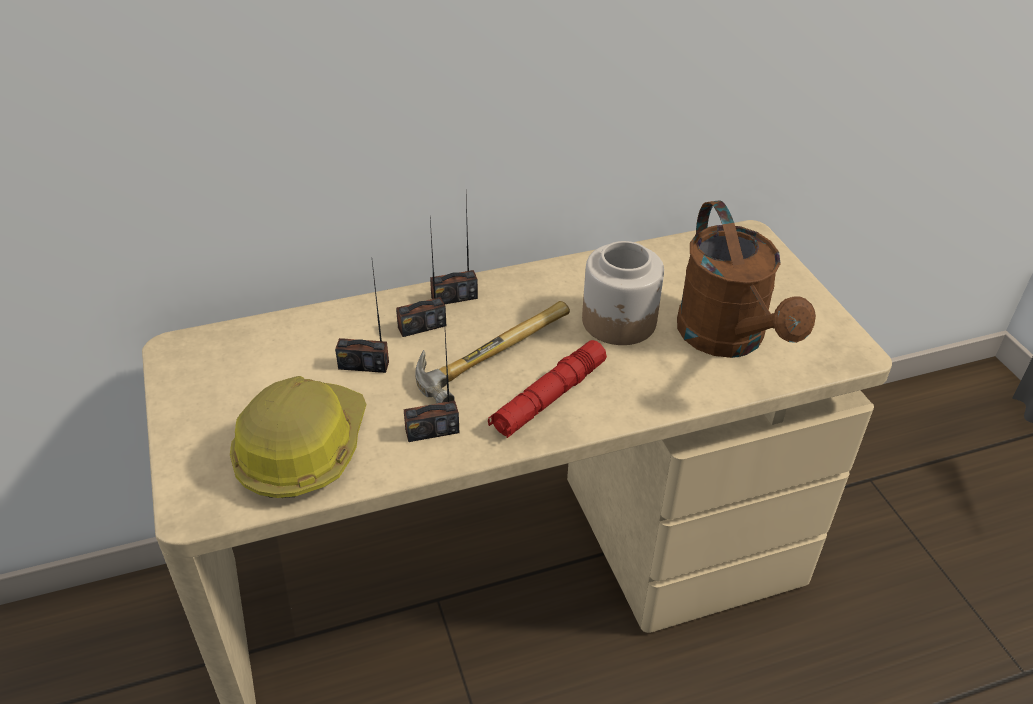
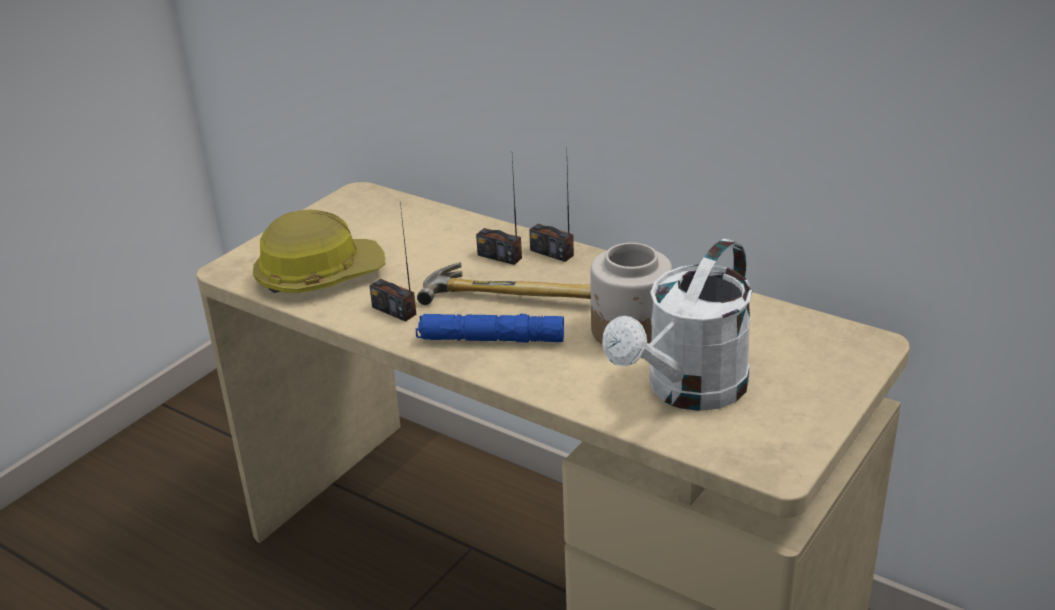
camera: 55 degrees right, 10 degrees down
(363, 365) = (428, 256): radio -> none
(548, 398) = (491, 339): red flashlight -> blue flashlight
(728, 340) = (688, 391): brown watering can -> white watering can

